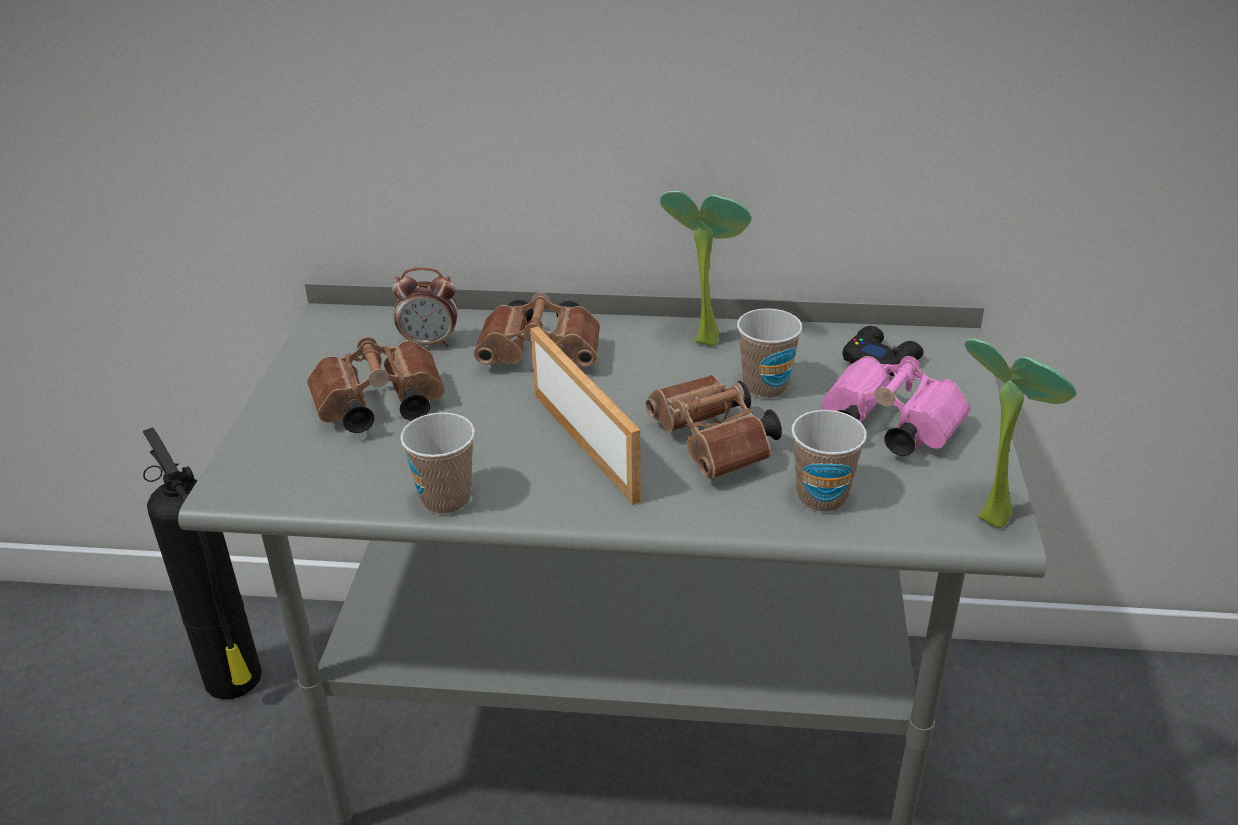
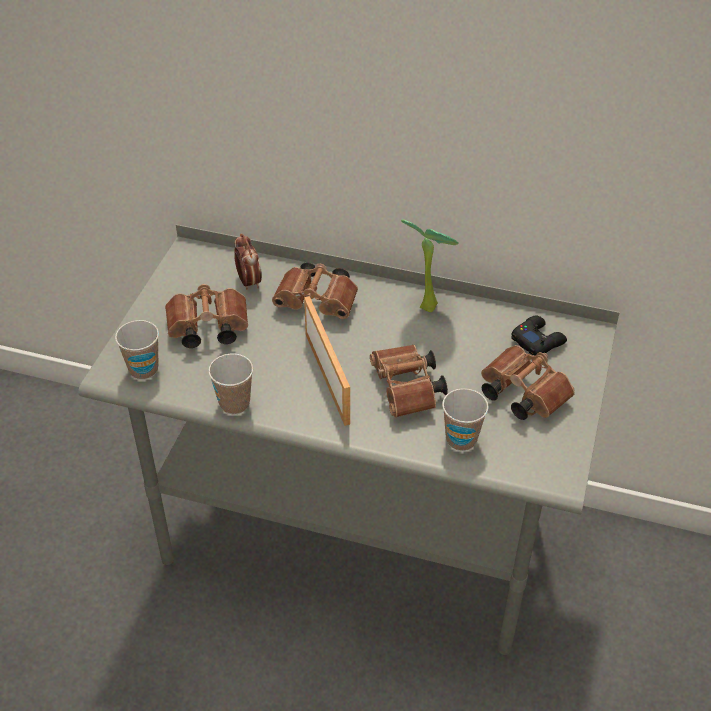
camera: 10 degrees right, 10 degrees up
(235, 681) = (113, 458): fire extinguisher -> none
(430, 343) = (249, 282): alarm clock -> alarm clock turned 120 degrees counterclockwise
(765, 387) = (454, 350): cup -> cup (143, 369)
(885, 427) = (520, 394): pink binoculars -> brown binoculars
(992, 512) = (563, 467): potted plant -> none

